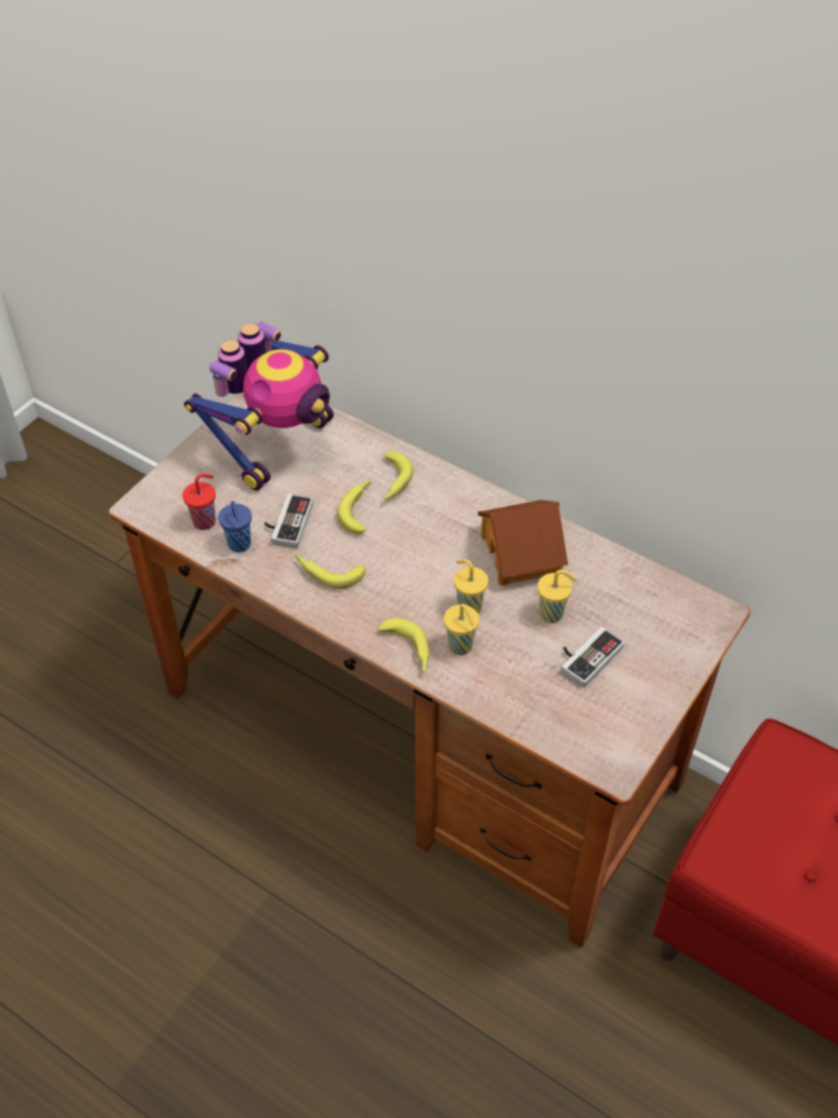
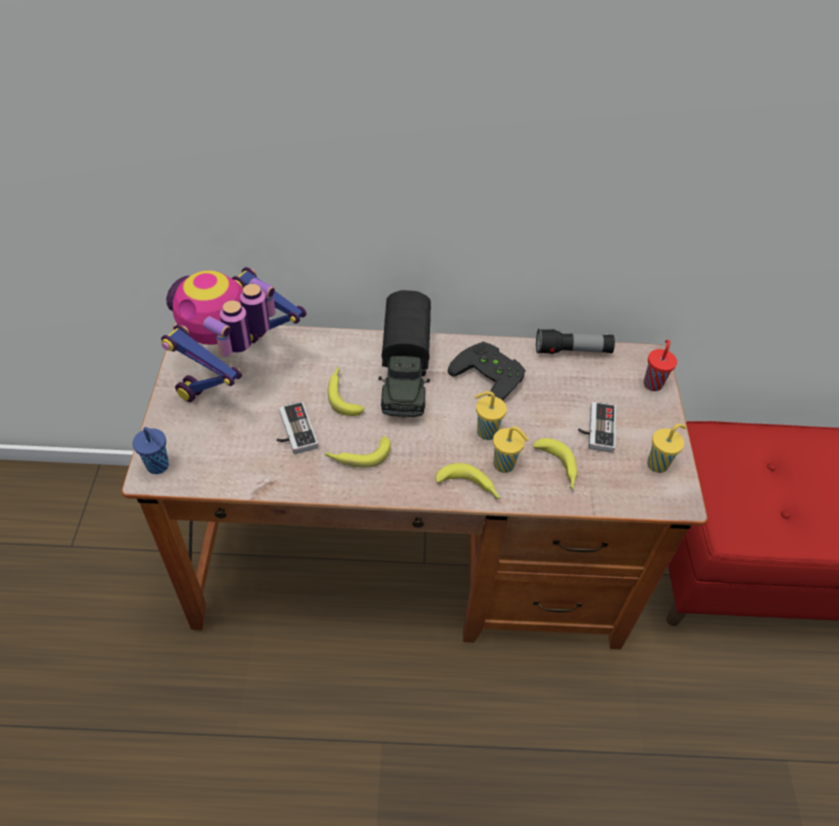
camera: 35 degrees left, 0 degrees up
(205, 521) = (221, 461): red cup -> red cup (653, 383)
(240, 545) = (267, 468): blue cup -> blue cup (159, 466)
(276, 445) = (235, 373): toy robot -> toy robot turned 150 degrees counterclockwise
(392, 482) = (353, 363): banana -> banana (557, 468)
(432, 516) = (404, 376): none -> toy truck
(522, 553) = (491, 374): toy house -> black game controller
(553, 614) = (548, 409): yellow cup -> yellow cup (658, 464)
(632, 567) = (572, 351): none -> flashlight

